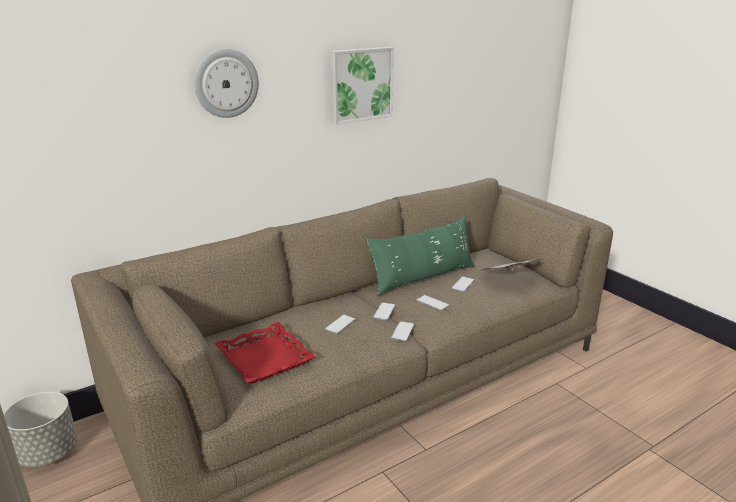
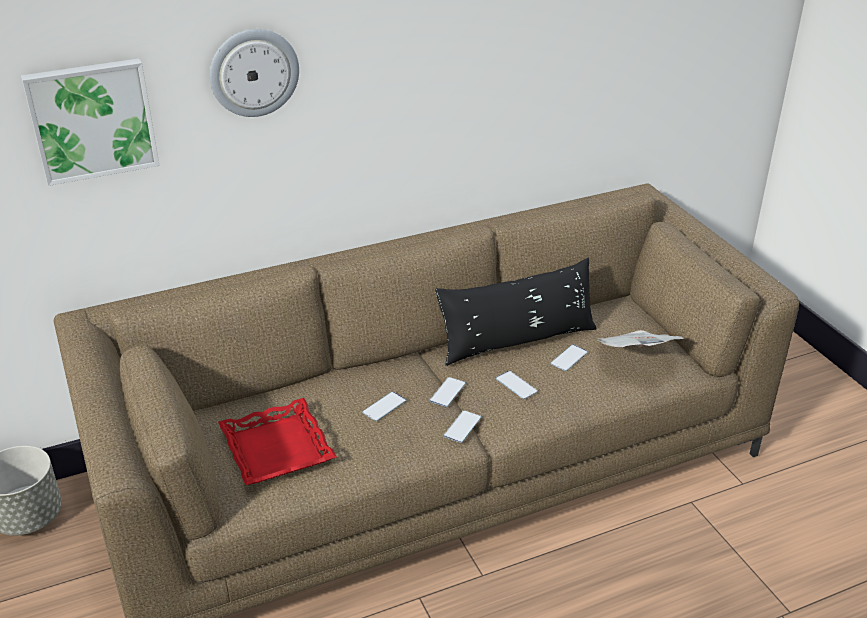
camera: 10 degrees right, 10 degrees up
(360, 84) = (451, 60): picture -> picture (92, 120)
(422, 278) = (517, 341): green pillow -> black pillow

